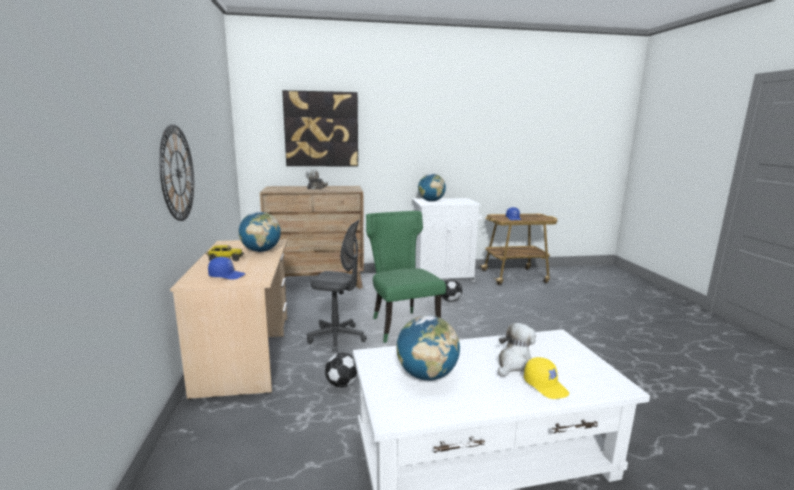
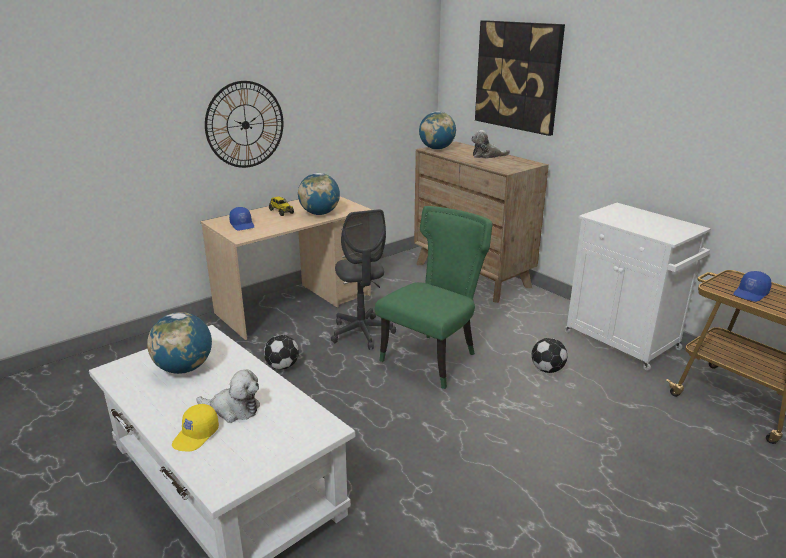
camera: 60 degrees right, 10 degrees up
(431, 201) = (620, 215): globe -> globe (437, 149)

